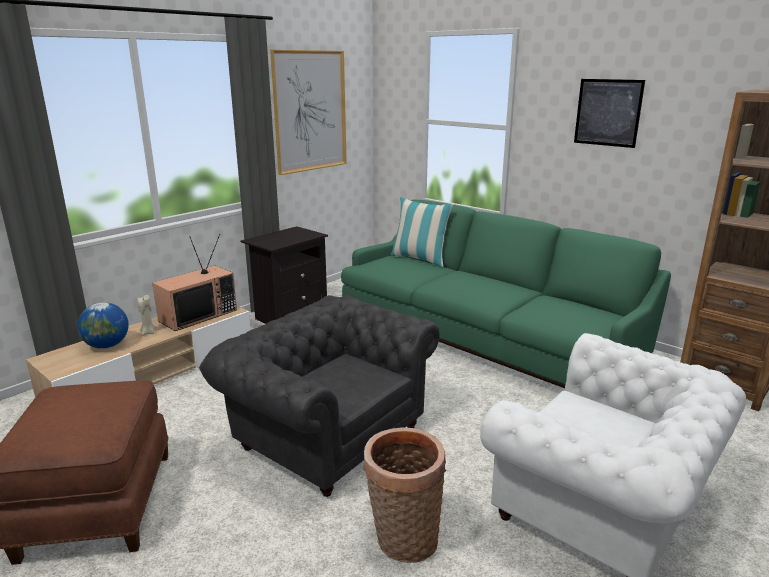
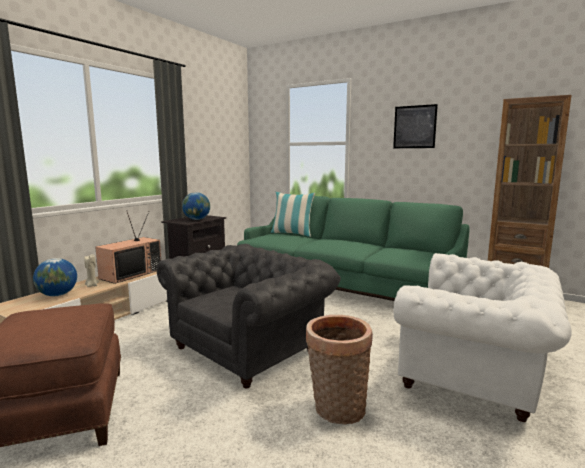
camera: 10 degrees left, 10 degrees down
(287, 239) = (197, 219): none -> globe
(310, 111) = (208, 135): picture -> none
(326, 434) = (250, 347): grey armchair -> grey armchair turned 105 degrees clockwise

